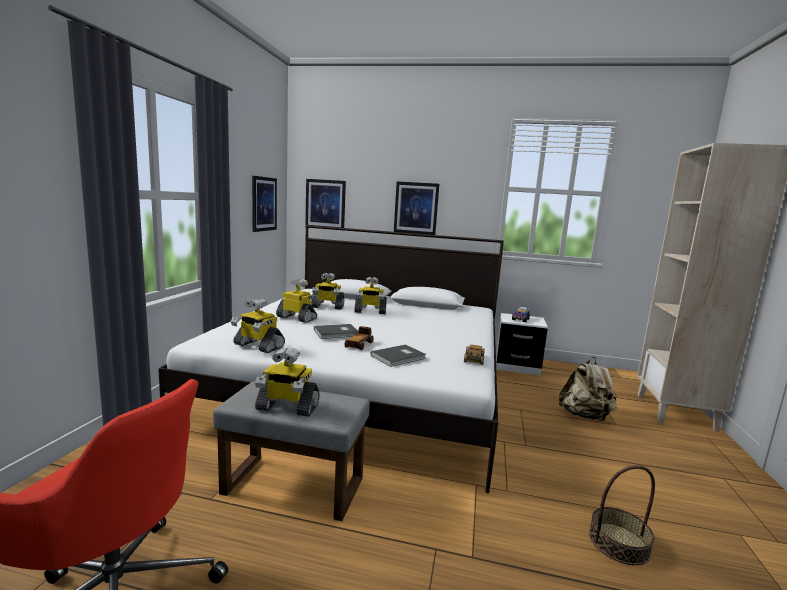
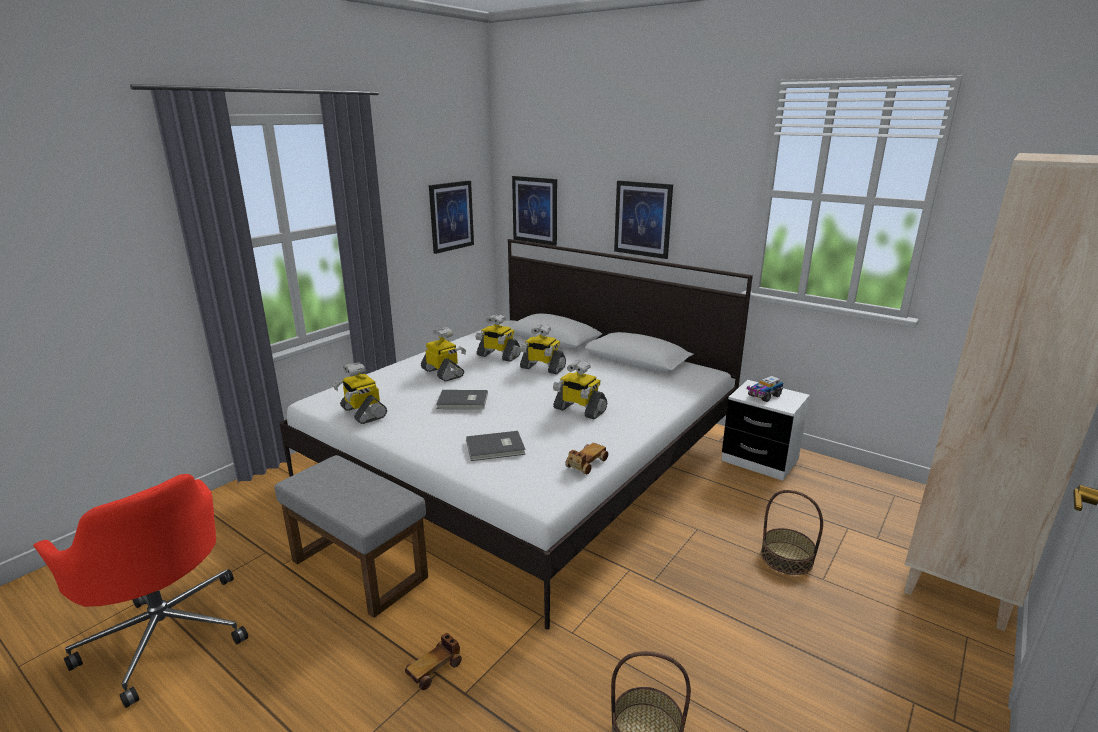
camera: 25 degrees right, 10 degrees up
(287, 407) = (335, 494): toy robot -> toy robot (579, 410)
(359, 345) = (472, 422): toy car -> toy car (435, 668)
(585, 416) = (786, 557): beige backpack -> basket

